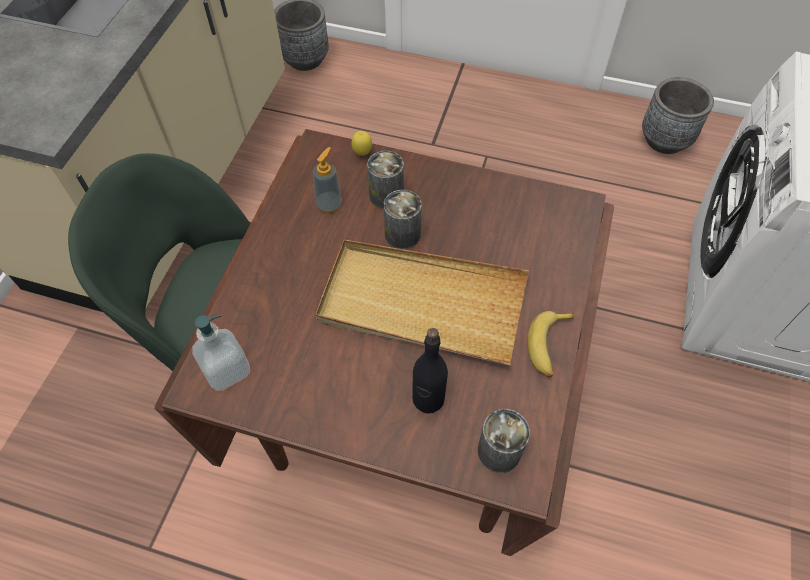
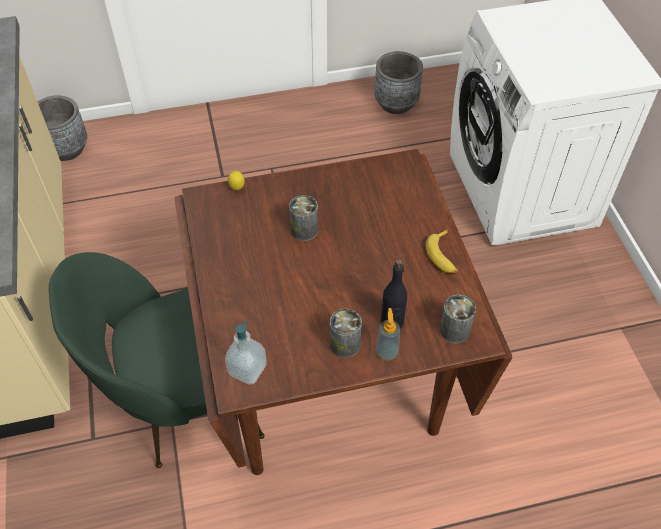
camera: 30 degrees left, 5 degrees down
(329, 204) = (238, 232): soap dispenser -> soap dispenser (386, 352)
(386, 195) = (275, 209): can -> can (345, 344)
(422, 304) = (348, 268): beige tray -> none

